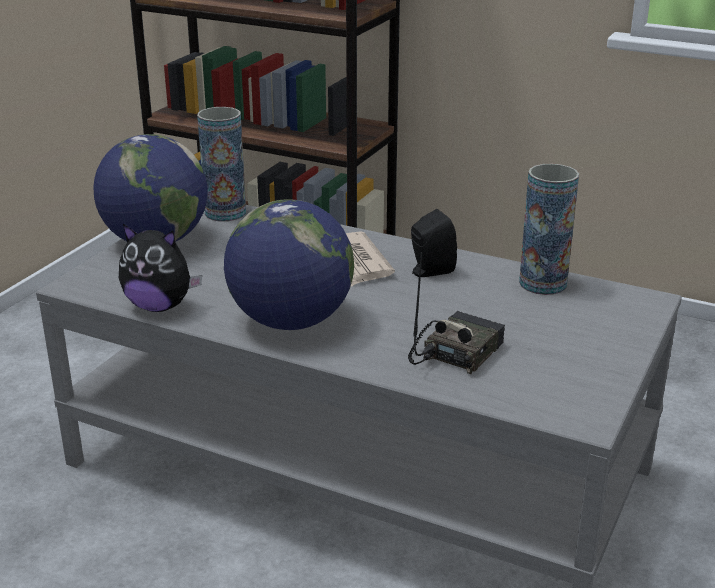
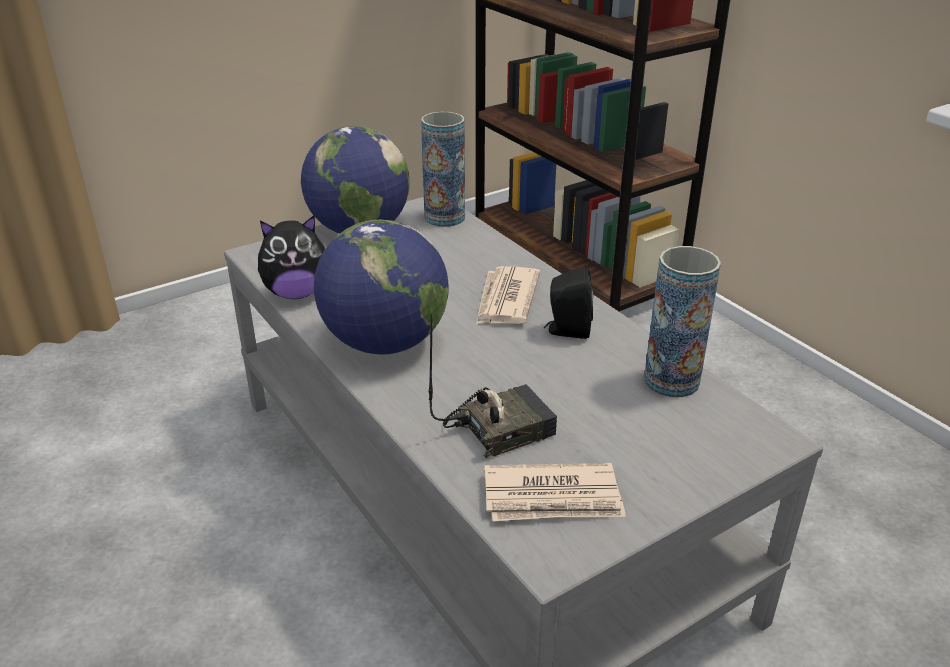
camera: 30 degrees right, 5 degrees up
(160, 306) = (297, 293): plush toy -> plush toy turned 60 degrees counterclockwise
(546, 383) = (553, 498): none -> newspaper

